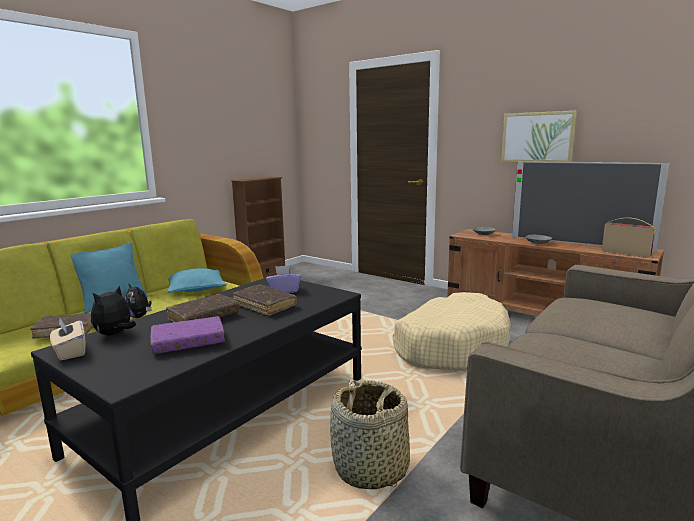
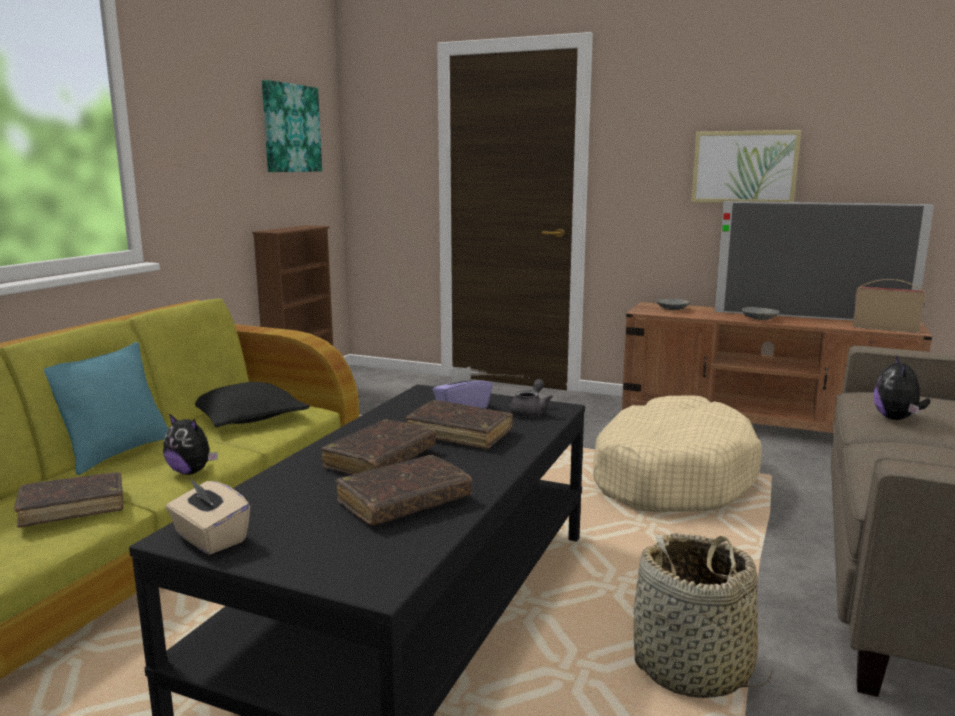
camera: 15 degrees left, 0 degrees up
(115, 334) = (257, 501): plush toy -> plush toy (896, 419)
(188, 342) = (404, 502): purple book -> brown book
(196, 289) = (247, 418): turquoise pillow -> black pillow
(260, 118) = (291, 128): none -> picture
(321, 295) = (530, 412): none -> grey teapot

